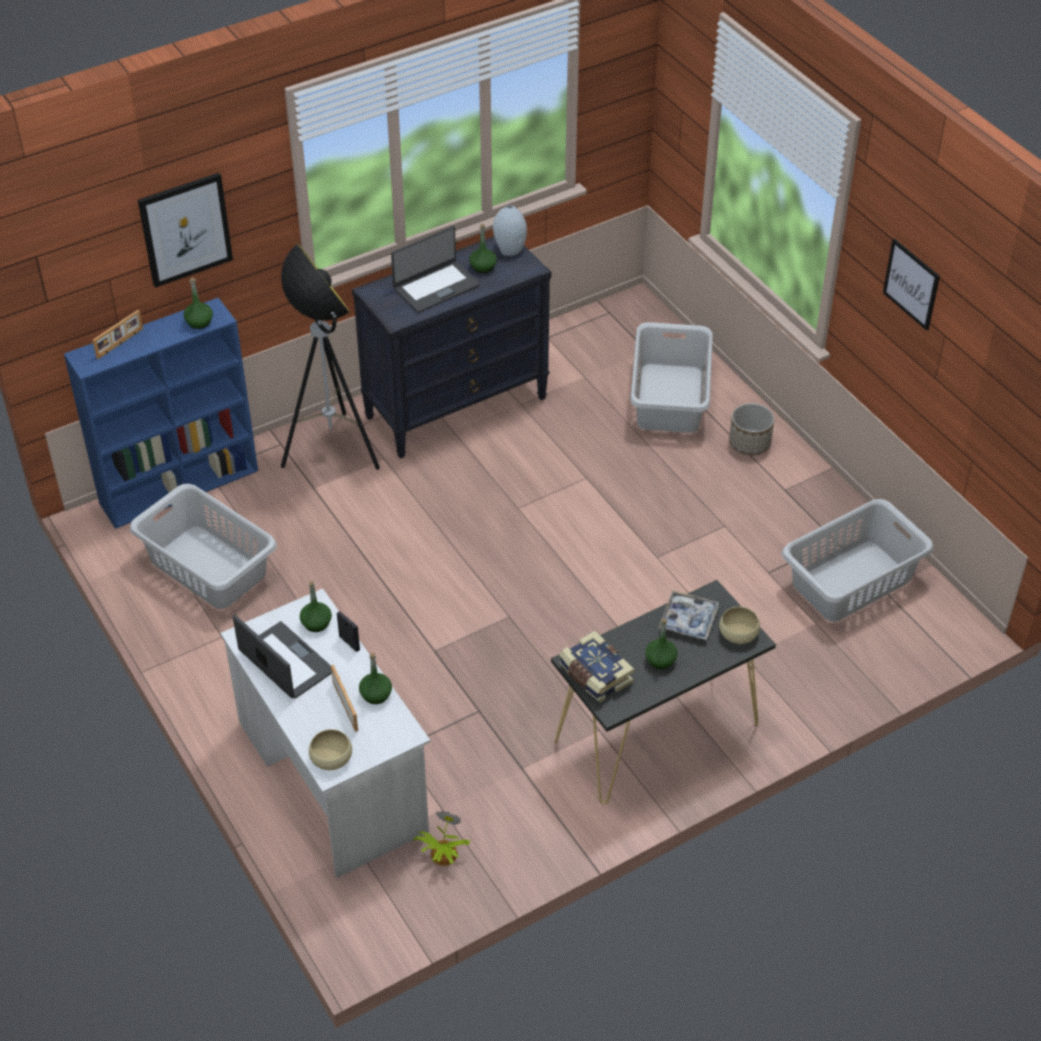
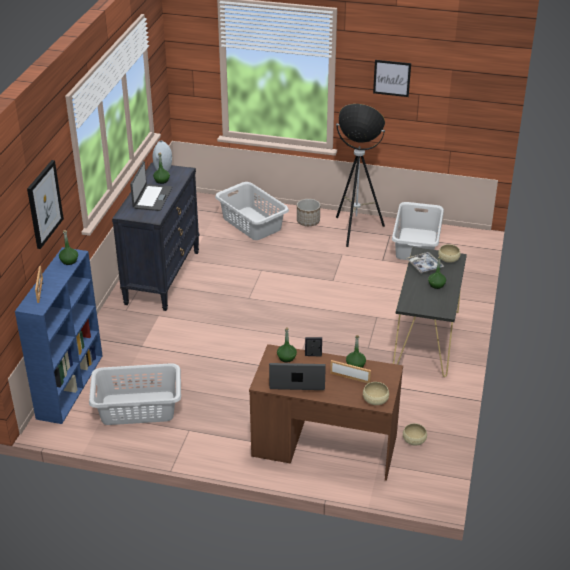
camera: 45 degrees left, 10 degrees down
(331, 451) = (128, 327): floor lamp -> floor lamp (355, 231)
(332, 776) = (324, 446): white desk -> brown desk
(442, 855) = (414, 439): potted plant -> beige bowl
(594, 675) = (421, 305): book -> none

